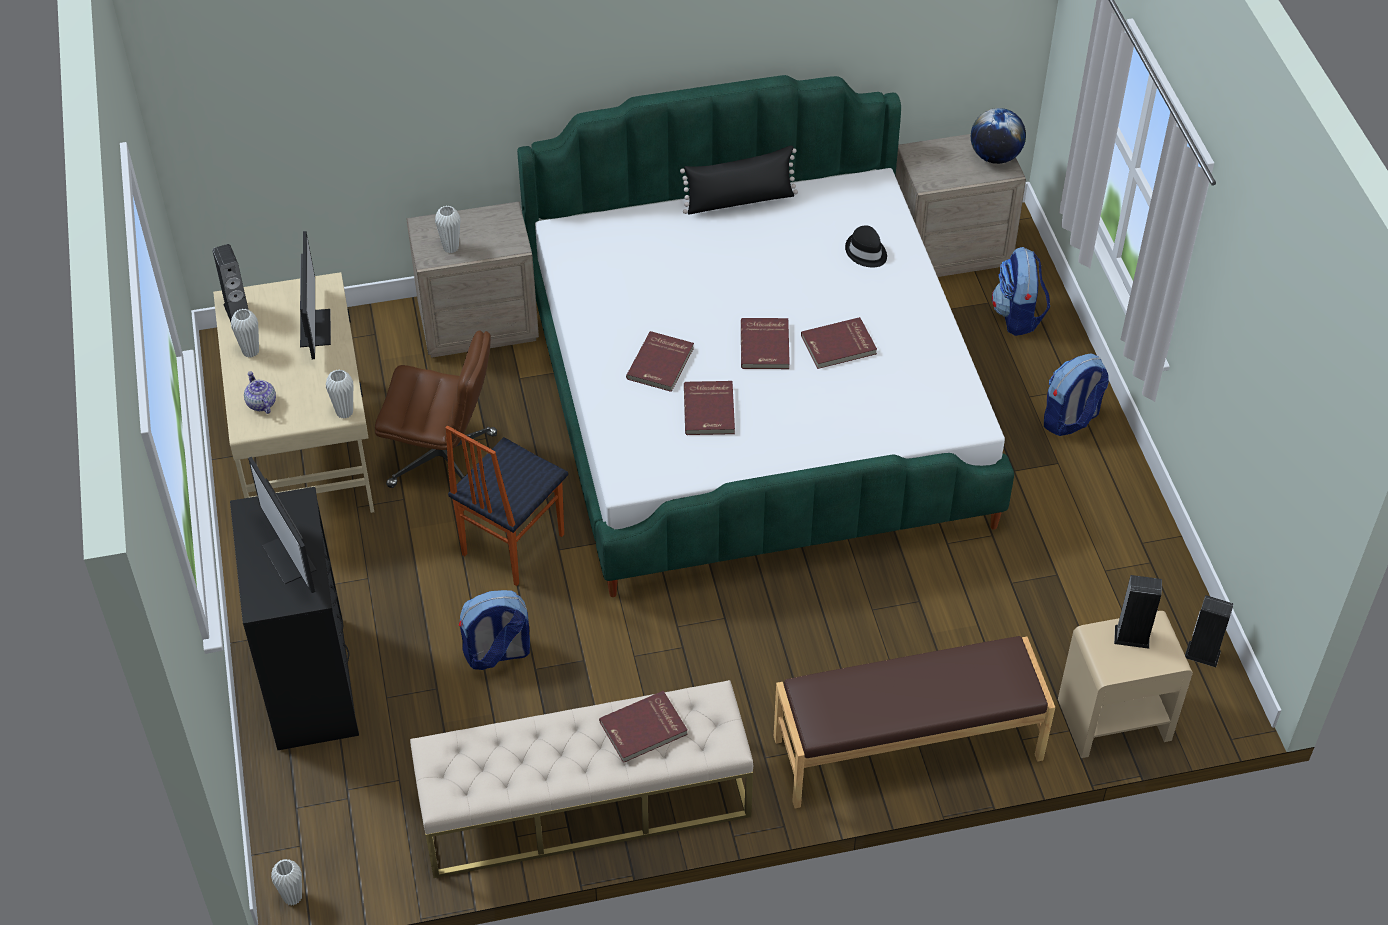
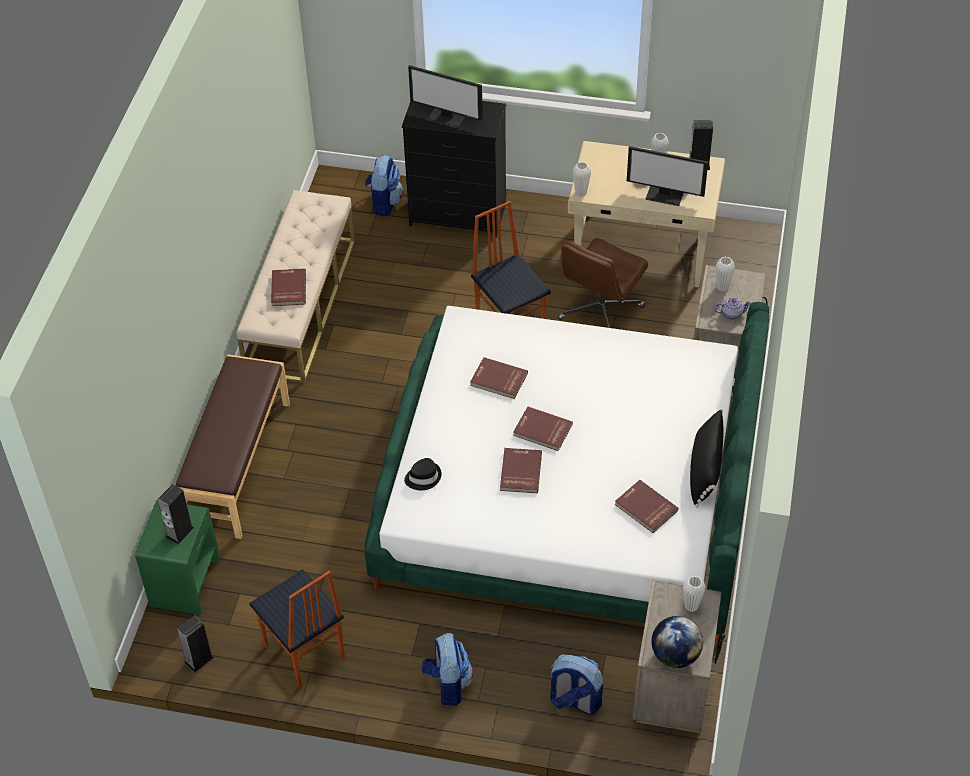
camera: 115 degrees right, 0 degrees up
(261, 403) = (609, 159): teapot -> teapot (732, 314)
(290, 558) = (447, 117): monitor -> monitor turned 150 degrees counterclockwise
(293, 897) = (323, 179): white vase -> white vase (691, 606)
(497, 654) = (429, 297): backpack -> backpack (384, 203)
(661, 364) = (555, 369): red book -> red book (645, 508)
(866, 252) = (609, 526): black hat -> black hat (423, 477)
(1113, 720) = (185, 581): beige nightstand -> green nightstand
(1124, 558) = (303, 653): none -> chair

